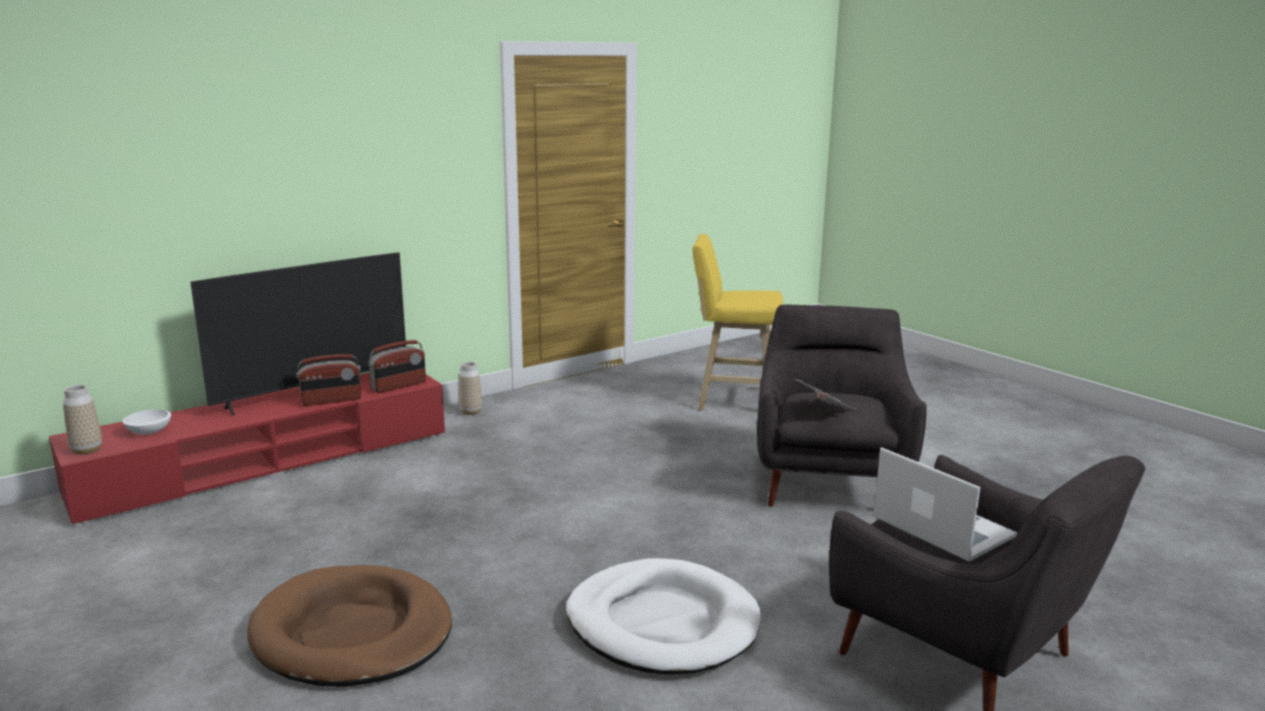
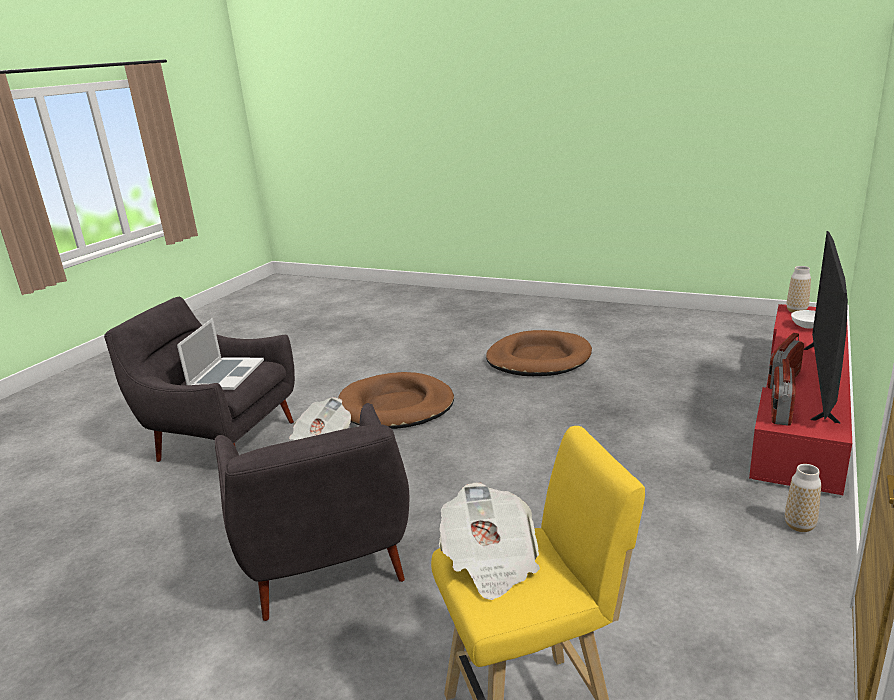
camera: 155 degrees right, 5 degrees up
(662, 623) = (396, 406): white dog bed -> brown dog bed
(756, 296) = (490, 562): none -> newspaper
(942, 527) = (226, 374): laptop -> laptop turned 105 degrees counterclockwise

